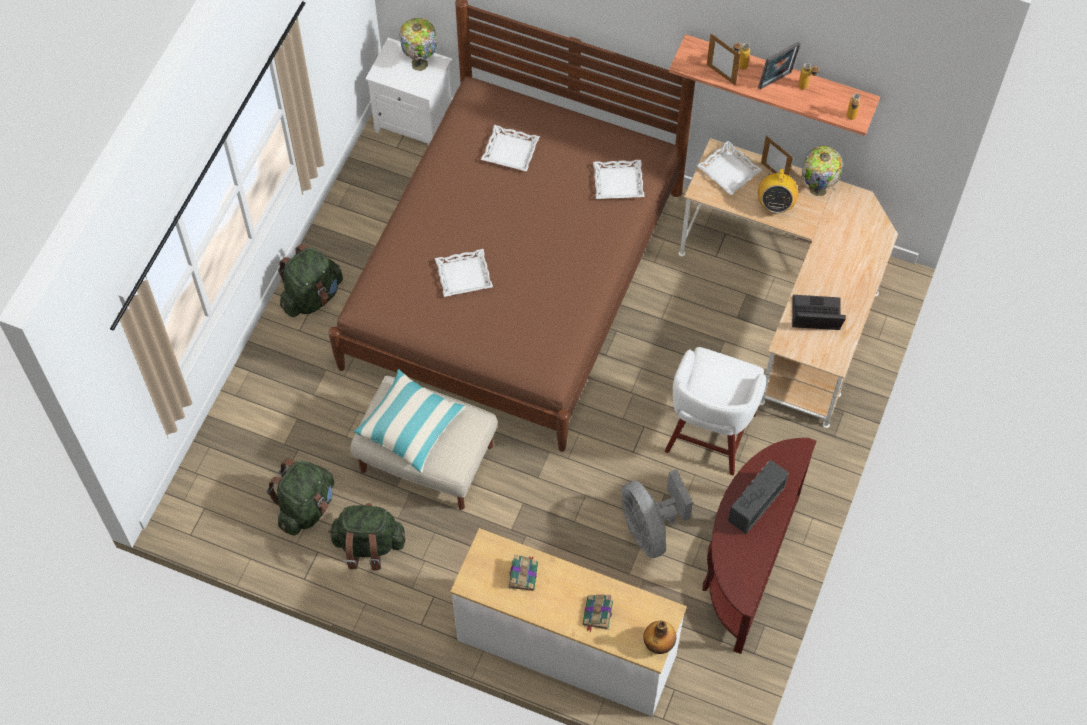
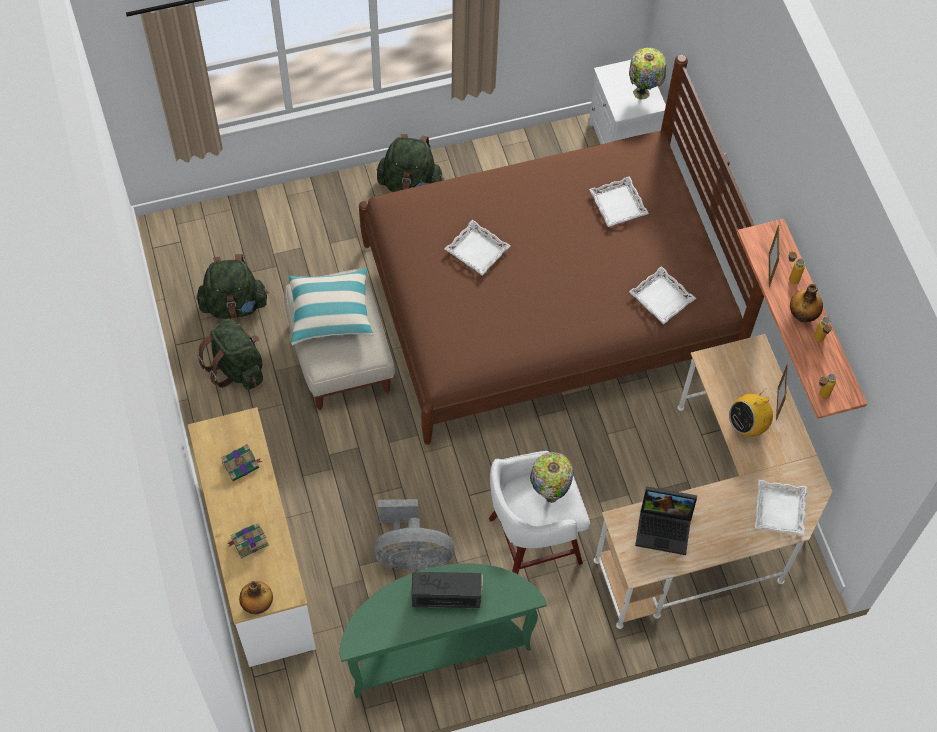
camera: 50 degrees right, 0 degrees up
(650, 528) = (411, 554): grey fan -> grey fan turned 120 degrees counterclockwise
(729, 171) = (746, 369): white tray -> white tray (780, 510)
(745, 565) = (437, 648): brown console table -> green console table
(776, 81) = (803, 315): picture frame -> bottle
(814, 318) = (665, 527): laptop -> laptop turned 135 degrees clockwise
(816, 190) = (791, 447): table lamp -> table lamp (549, 493)

